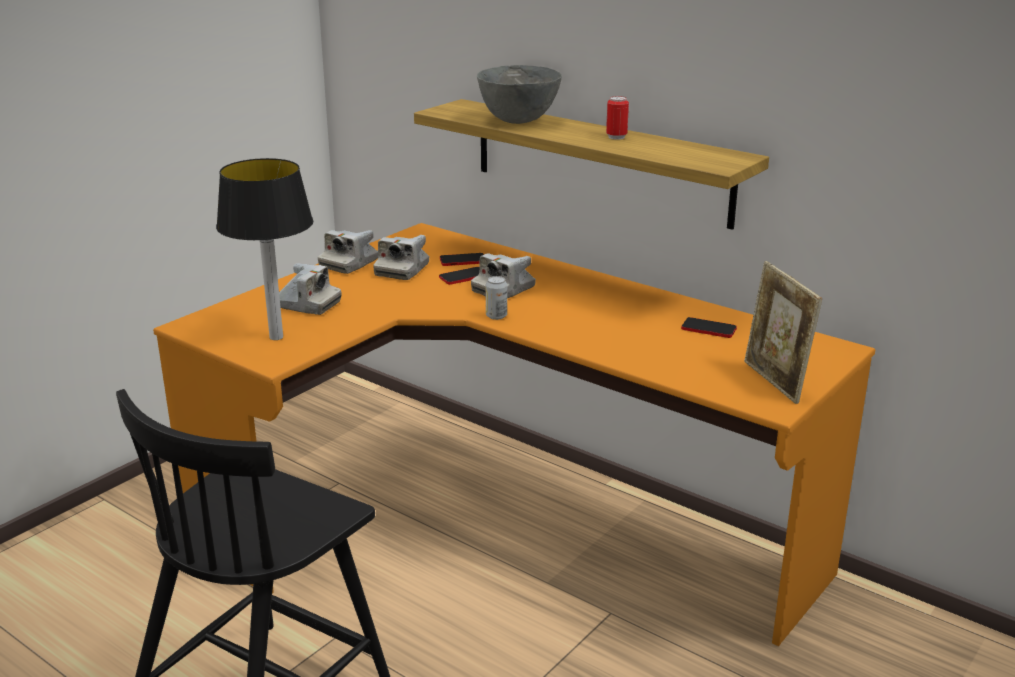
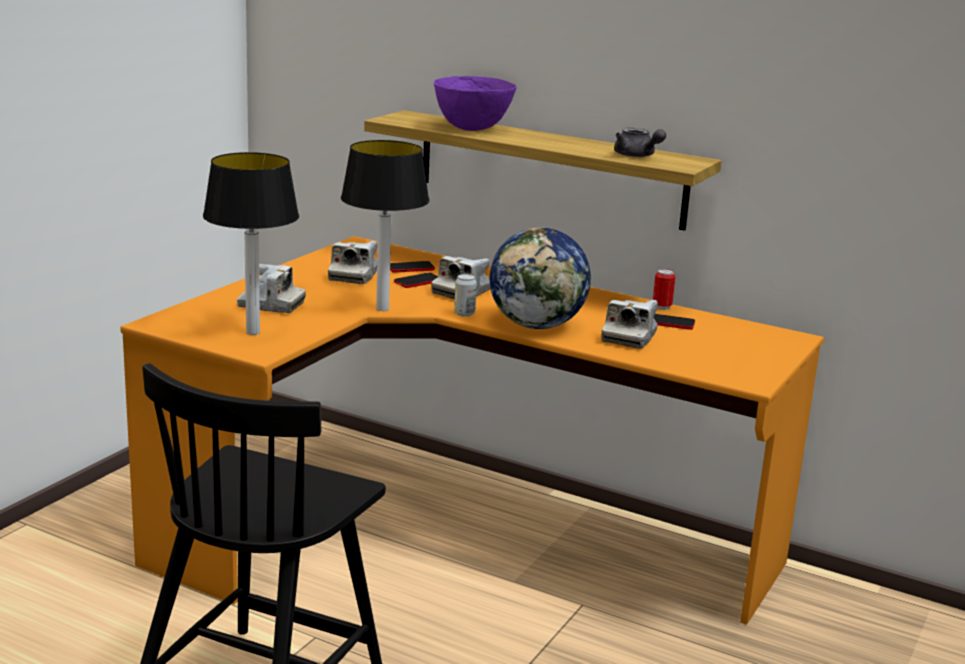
camera: 10 degrees left, 5 degrees down
(349, 263) = (297, 270): camera -> camera (629, 337)
(415, 309) = (382, 308): none -> table lamp
(518, 121) = (472, 128): grey bowl -> purple bowl
(566, 331) = (537, 325): none -> globe
(616, 137) = (573, 143): can -> can (662, 307)
(676, 153) = (637, 156): none -> grey teapot
(774, 382) = (744, 363): picture frame -> none

